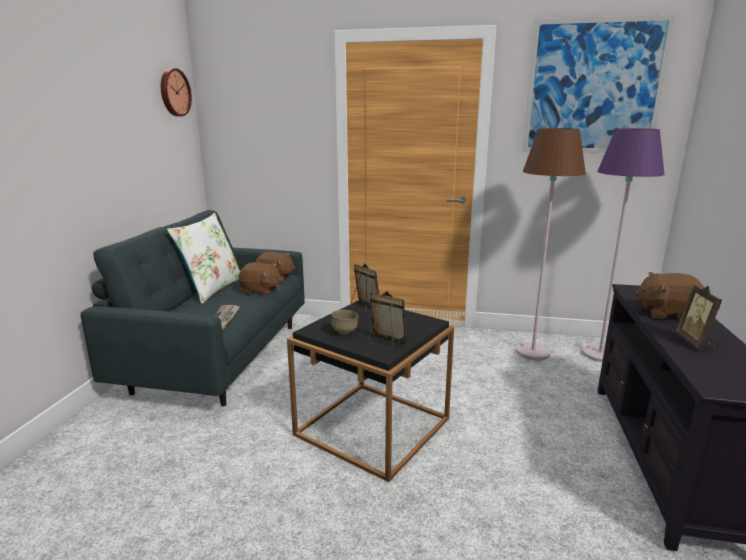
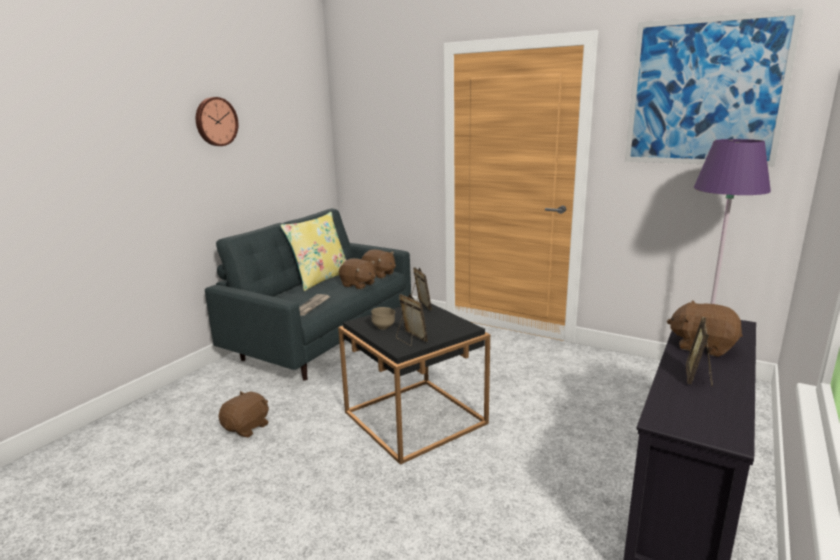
camera: 20 degrees right, 0 degrees up
(174, 92) = (307, 105): wall clock -> wall clock (215, 121)
(182, 476) = (247, 427): none -> brown plush toy
(212, 289) = (320, 279): white pillow -> yellow pillow
(533, 352) = (621, 376): brown floor lamp -> none

